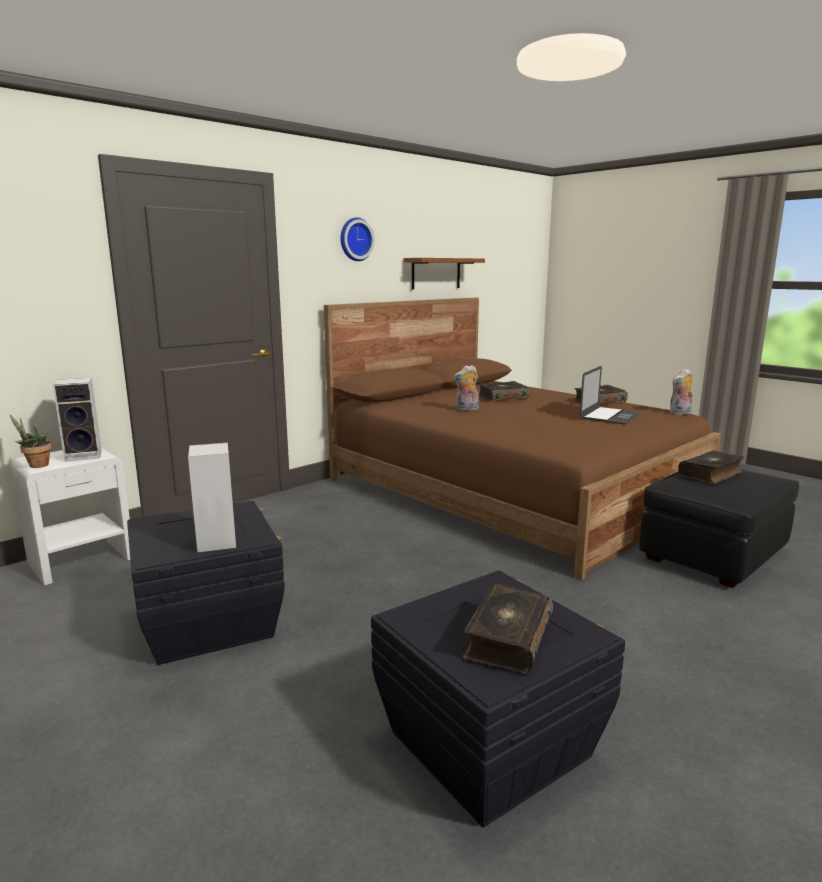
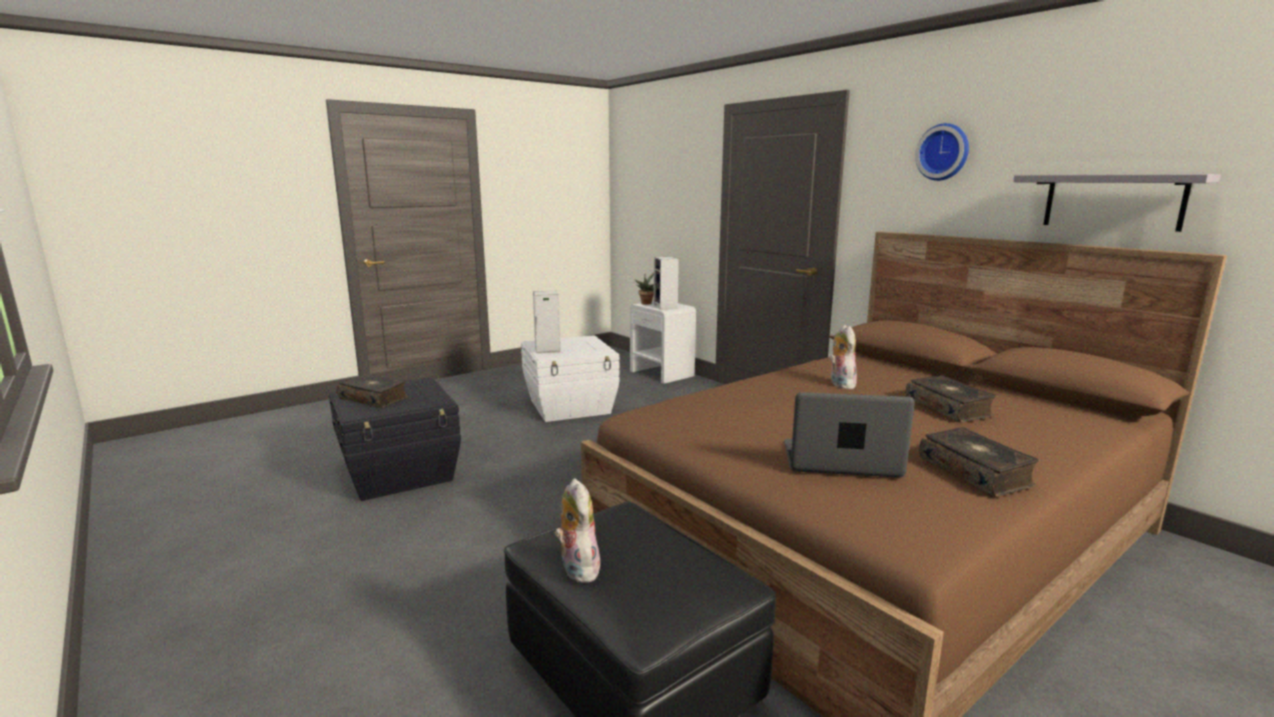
camera: 95 degrees right, 0 degrees up
(210, 621) = (571, 407): black storage box -> white storage box
(436, 273) = (1112, 201): brown shelf -> grey shelf
(610, 416) = (840, 460): laptop -> laptop turned 150 degrees clockwise
(680, 413) = (915, 537): plush toy -> plush toy (577, 569)
(711, 474) = (654, 554): book -> none

